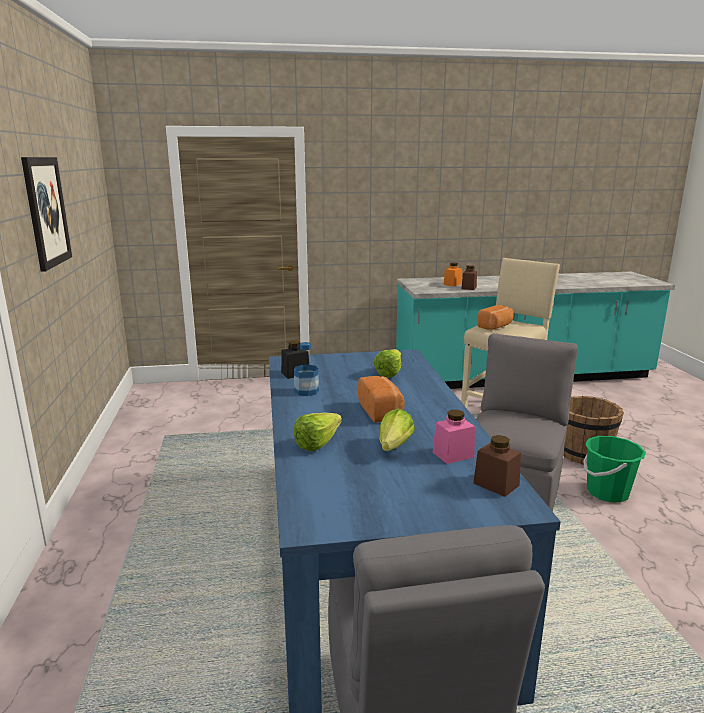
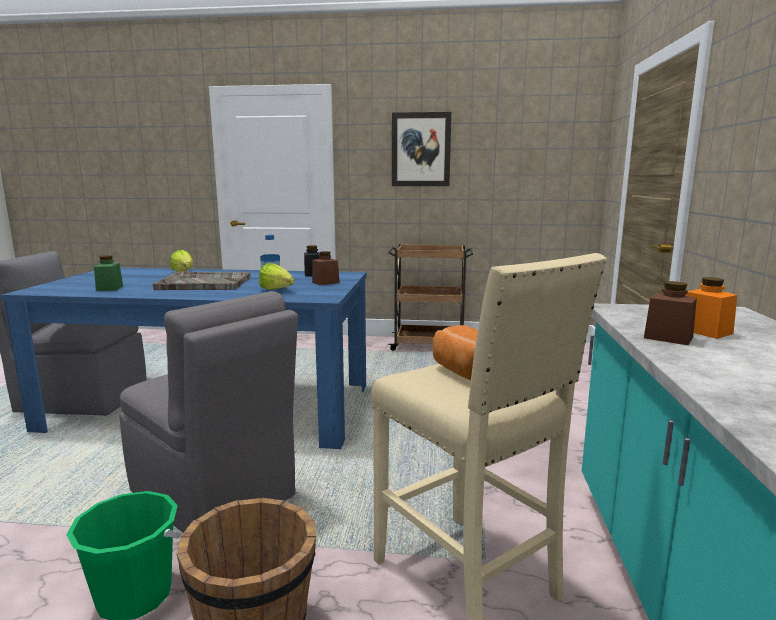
camera: 105 degrees right, 5 degrees down
(127, 456) = (429, 345): none -> brown cart
(381, 411) = (203, 283): bread -> grey tray
(391, 449) = (146, 281): lettuce -> none
(453, 454) = (109, 288): pink jar -> green jar
(496, 484) = (59, 290): brown jar -> brown jar (325, 282)

